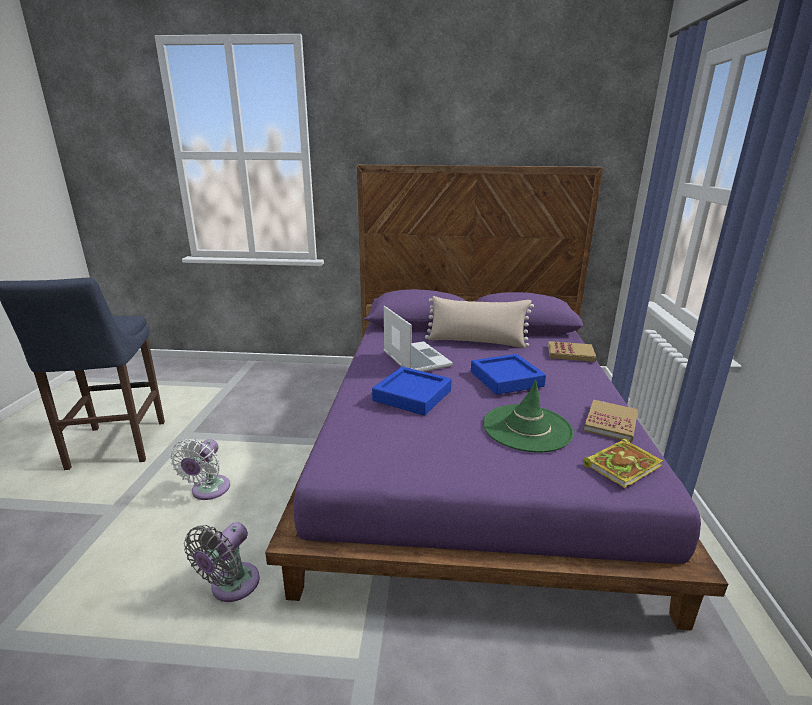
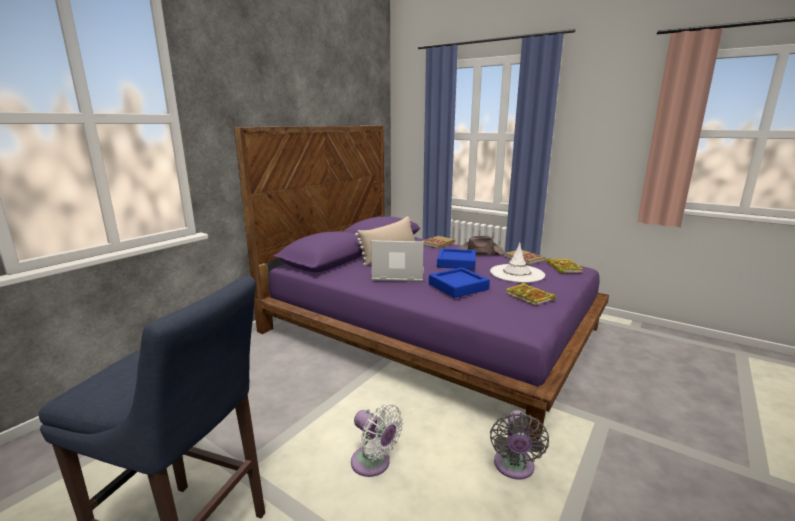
camera: 60 degrees left, 5 degrees down
(231, 586) = (514, 467): grey fan -> grey fan turned 45 degrees clockwise
(438, 451) = (530, 297): none -> book
(527, 428) = (517, 274): green hat -> white hat
(584, 385) = (480, 251): none -> brown hat

